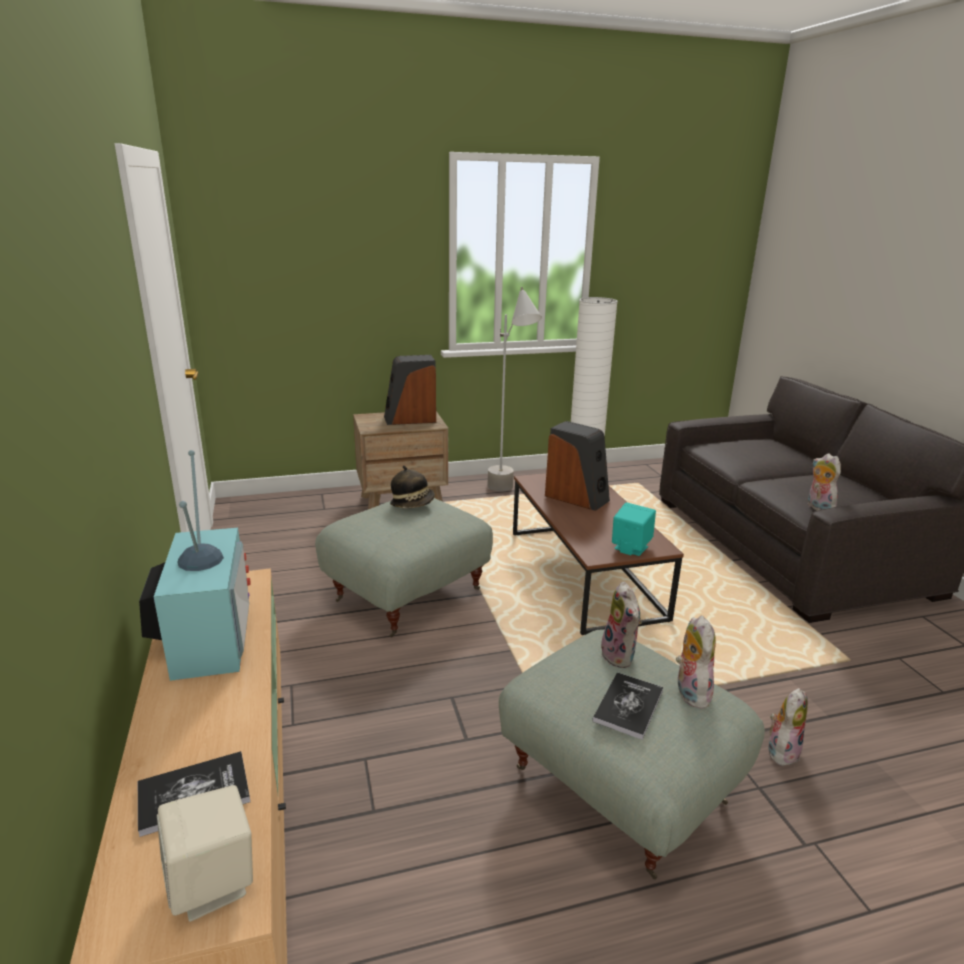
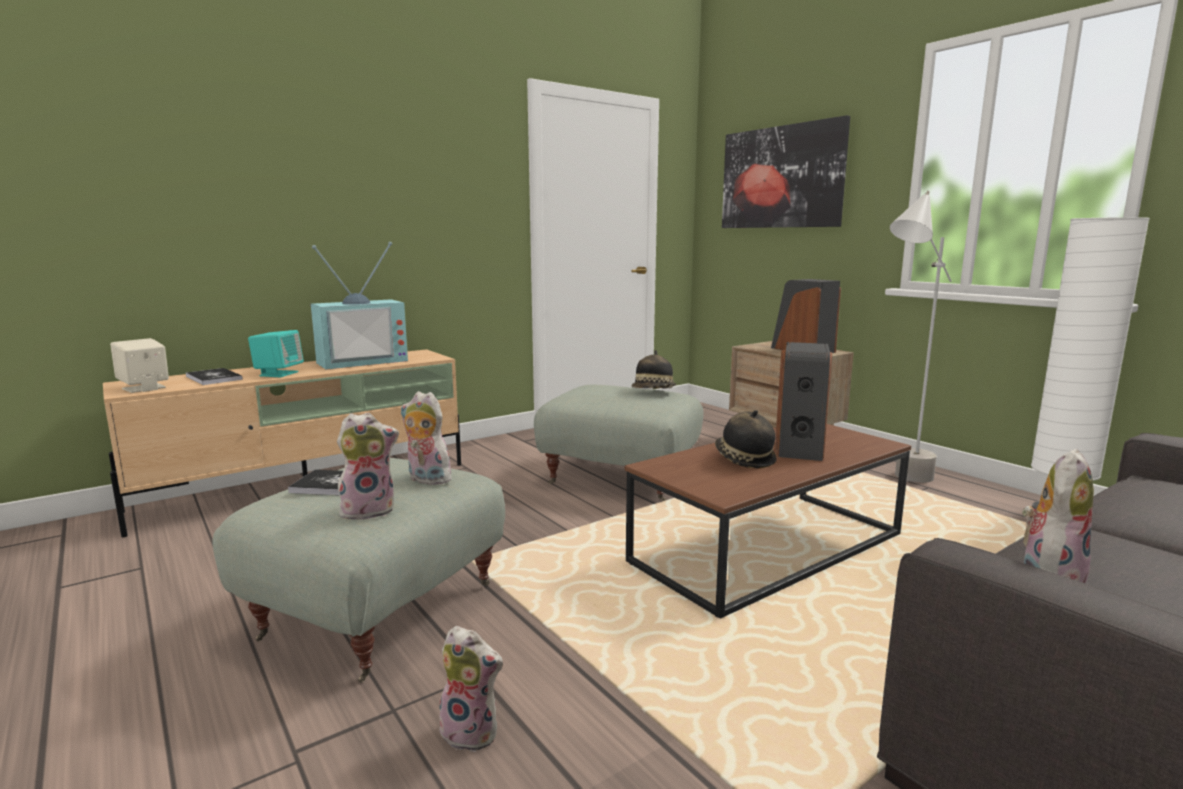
camera: 70 degrees right, 10 degrees down
(313, 253) = (781, 177): none -> picture
(596, 522) = (743, 459): none -> hat
(620, 656) = (426, 479): plush toy -> plush toy turned 60 degrees clockwise
(630, 548) = (698, 479): turquoise speaker -> turquoise speaker (278, 374)

